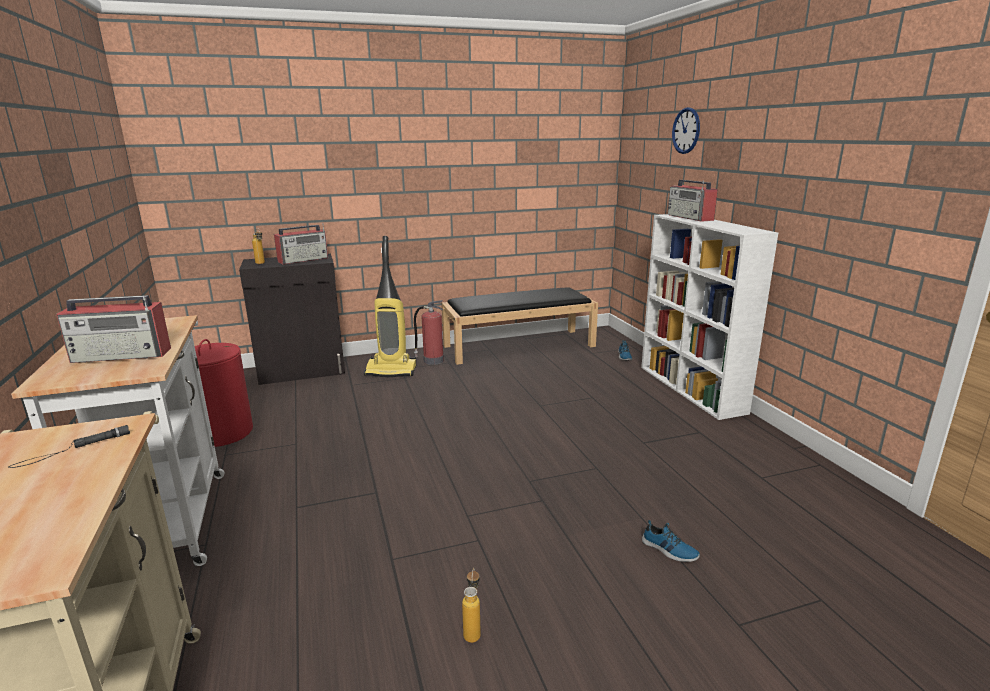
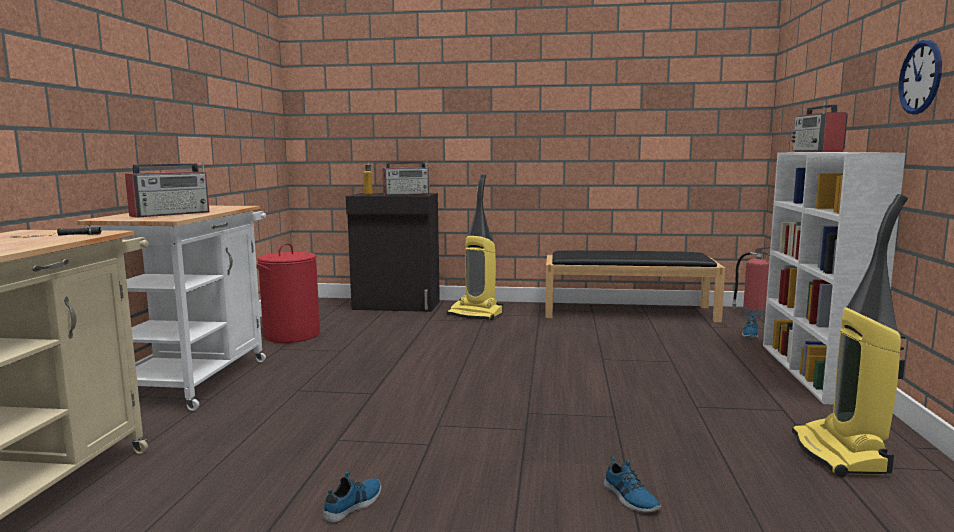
camera: 25 degrees right, 10 degrees down
(123, 355) = (171, 214): radio -> radio turned 60 degrees counterclockwise
(432, 360) = (523, 312): fire extinguisher -> fire extinguisher (753, 314)
(473, 630) = (354, 505): bottle -> shoe
(686, 130) = (827, 54): wall clock -> wall clock (920, 77)
(761, 466) = (841, 454): none -> vacuum cleaner

